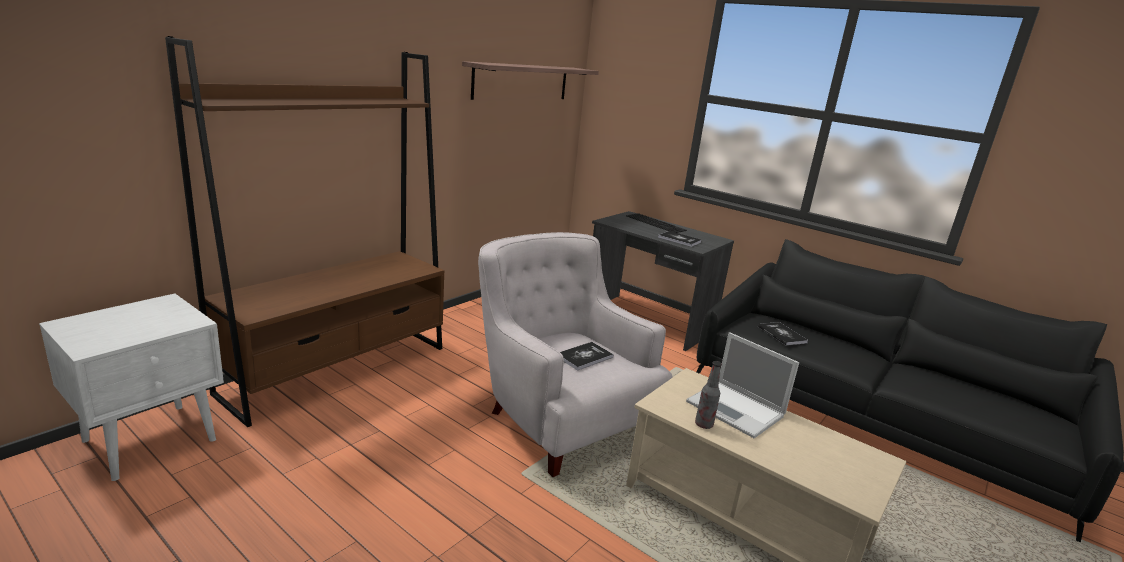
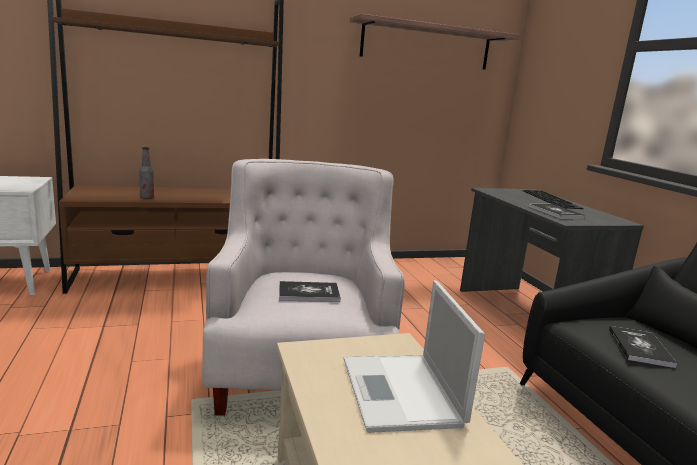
camera: 35 degrees right, 5 degrees down
(703, 424) = (322, 390): bottle -> bottle (147, 198)

